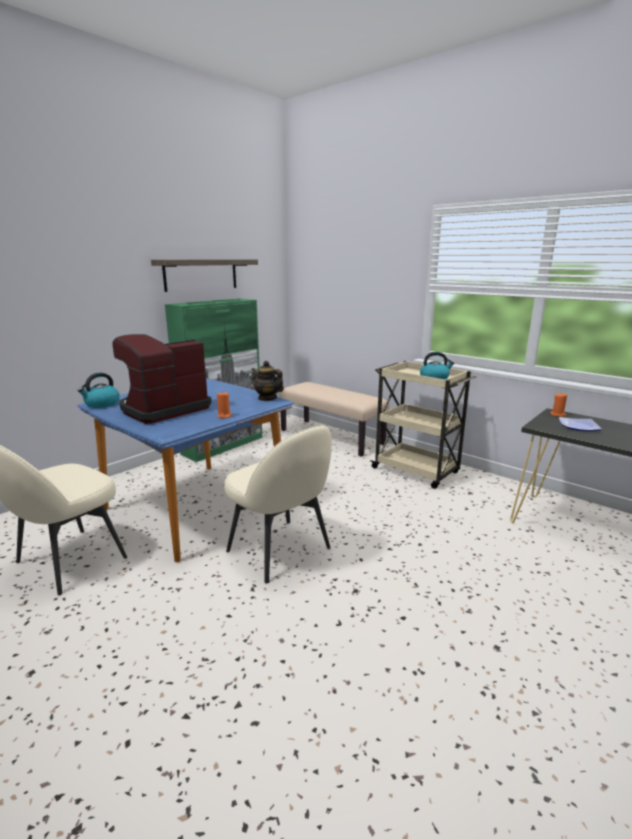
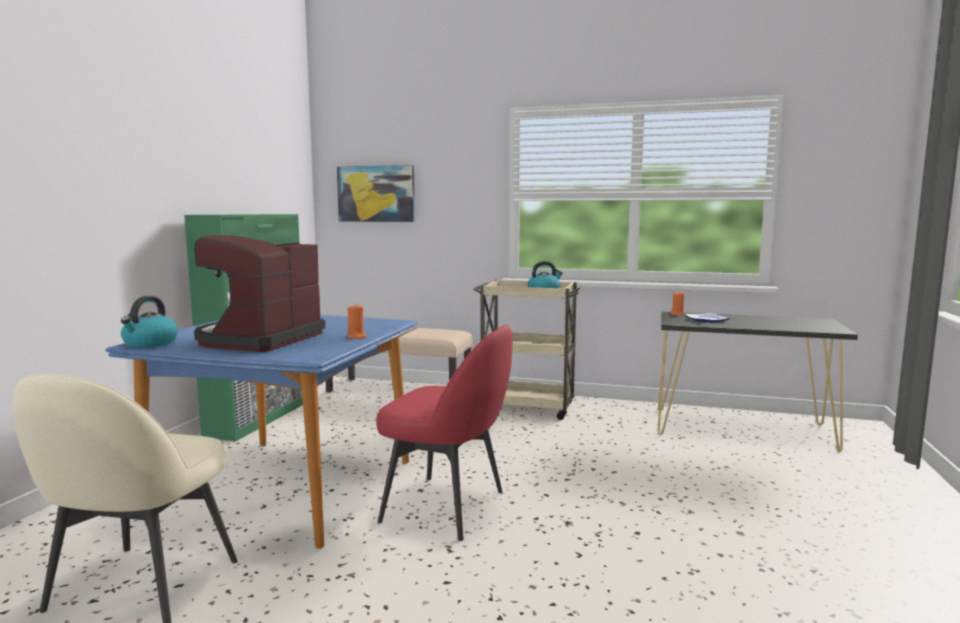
camera: 25 degrees left, 10 degrees down
(201, 274) = (223, 179): shelf -> none
(267, 398) = (381, 320): teapot -> none
(280, 551) = (447, 507): beige chair -> red chair
(328, 280) = (376, 194): none -> picture

